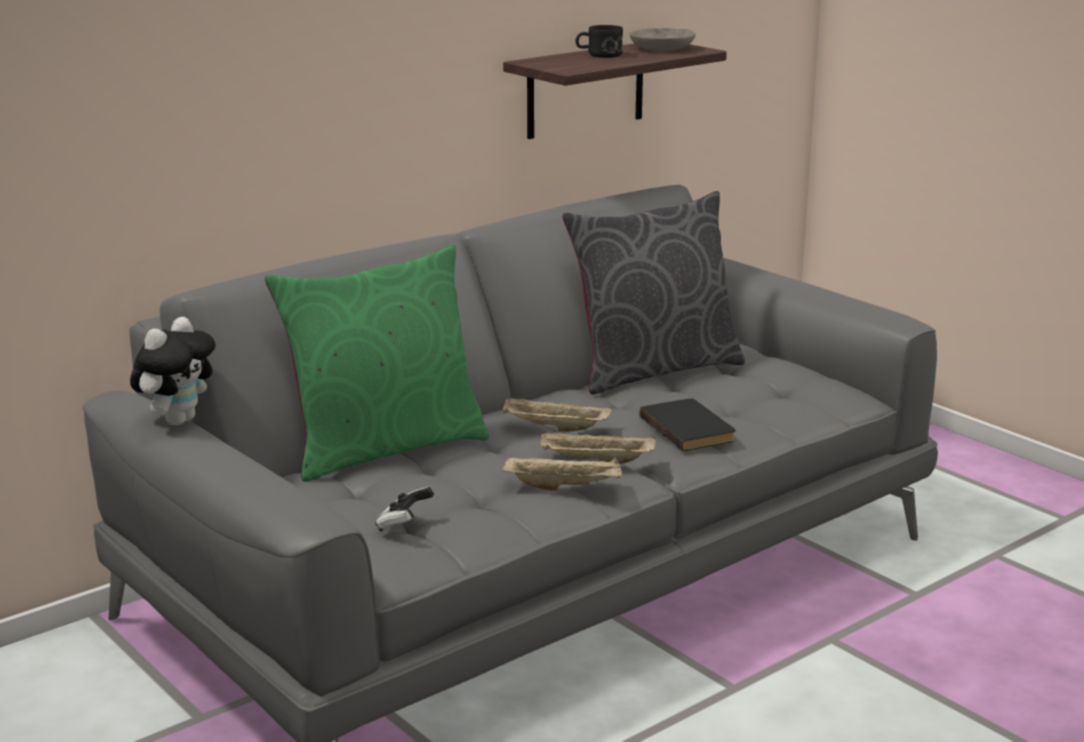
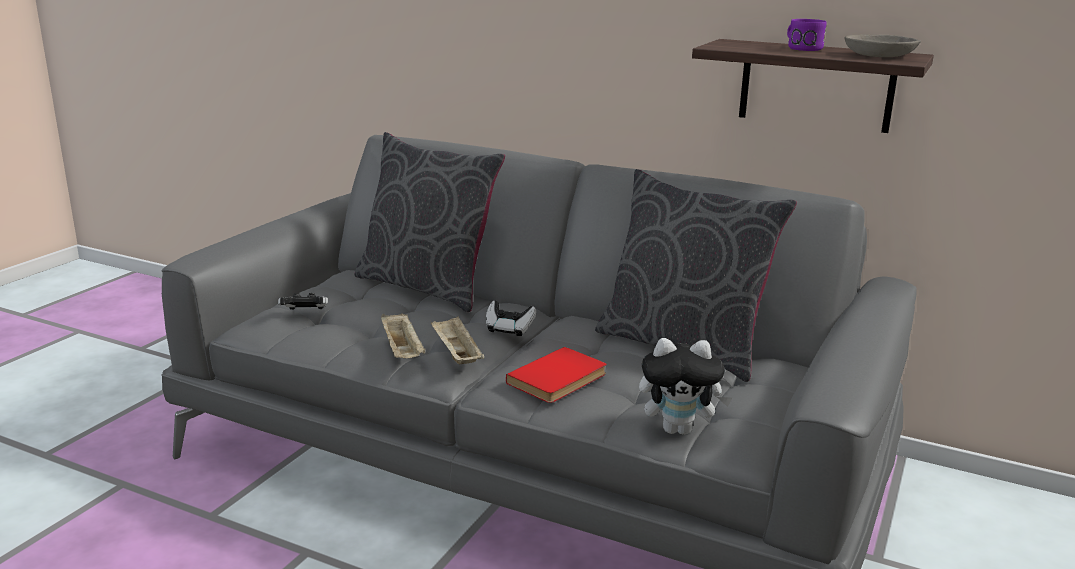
camera: 65 degrees right, 0 degrees up
(178, 420) = (329, 207): plush toy -> plush toy (679, 429)
(384, 448) = (427, 286): green pillow -> grey pillow
(554, 428) = (509, 329): beige tray -> game controller
(598, 55) = (801, 48): black mug -> purple mug
(690, 428) = (560, 379): black book -> red book

